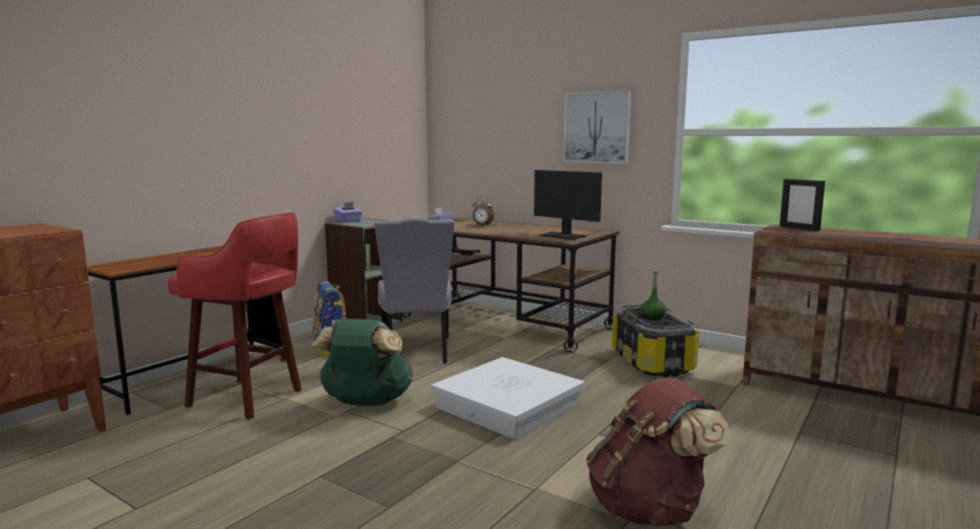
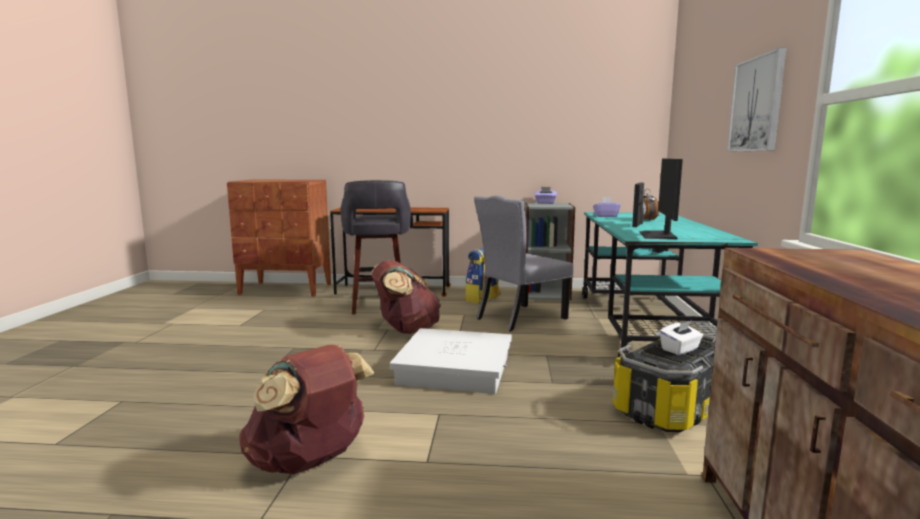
camera: 60 degrees right, 0 degrees up
(248, 399) = (378, 306): red stool -> grey stool
(365, 403) = (406, 330): green backpack -> brown backpack
(504, 322) = (645, 326): brown desk -> turquoise desk
(652, 316) = (680, 349): green bottle -> white tissue box
(799, 228) = (859, 258): picture frame -> picture frame (637, 225)

